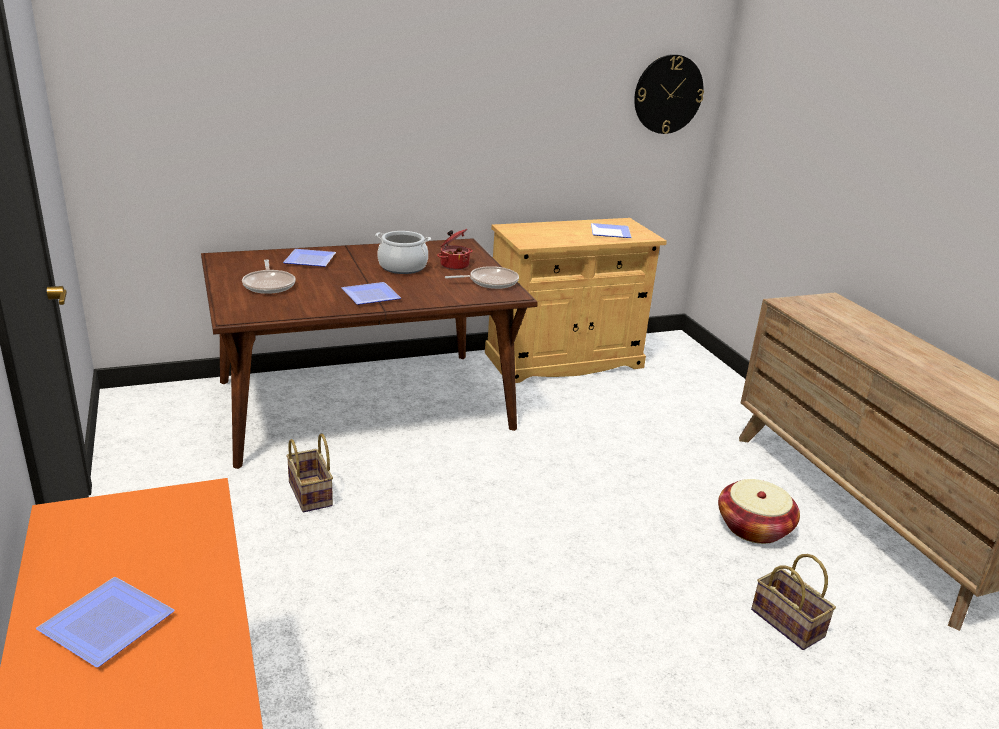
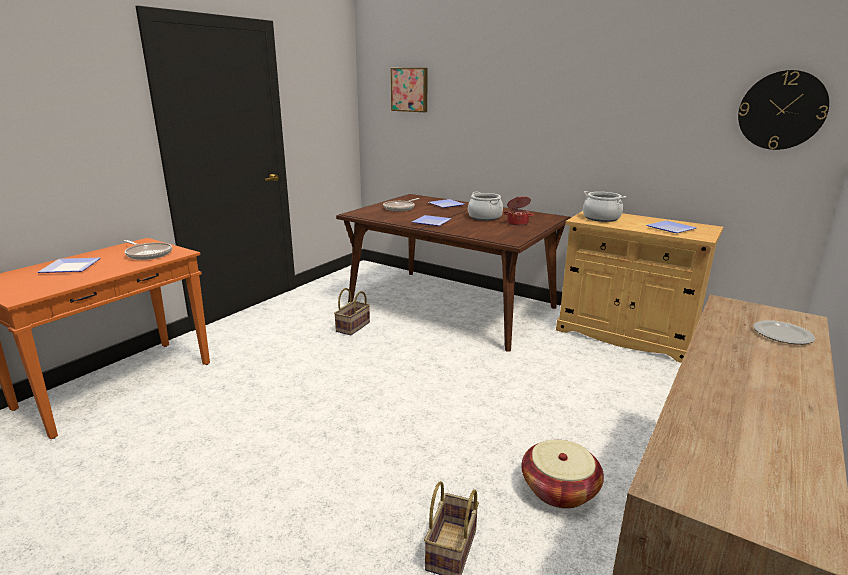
camera: 55 degrees right, 5 degrees down
(182, 76) = (410, 89): none -> picture
(490, 282) = (516, 234): frying pan -> frying pan (148, 254)
(536, 235) = (601, 218): none -> cooking pot
(854, 318) = (783, 334): none -> plate

